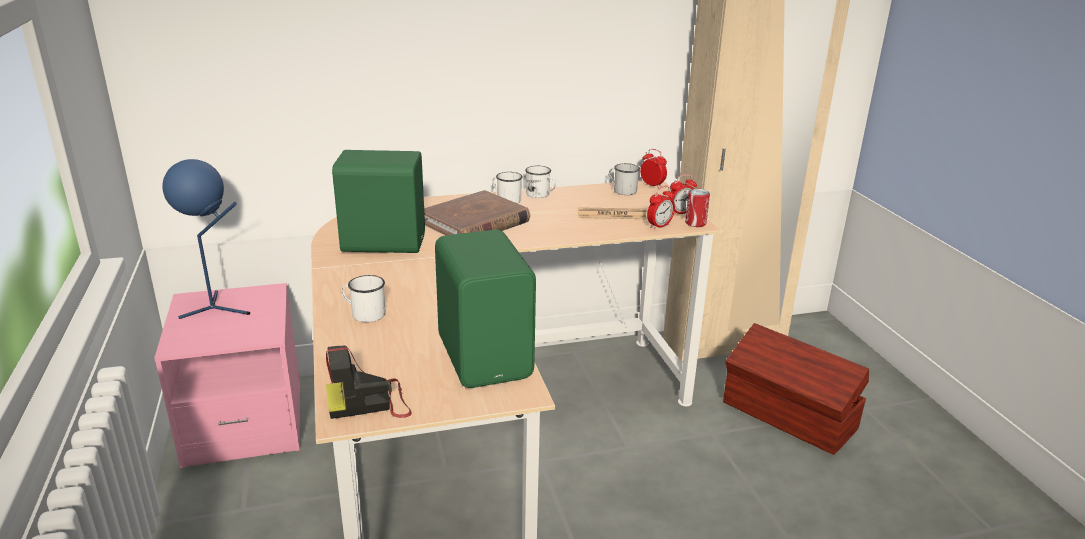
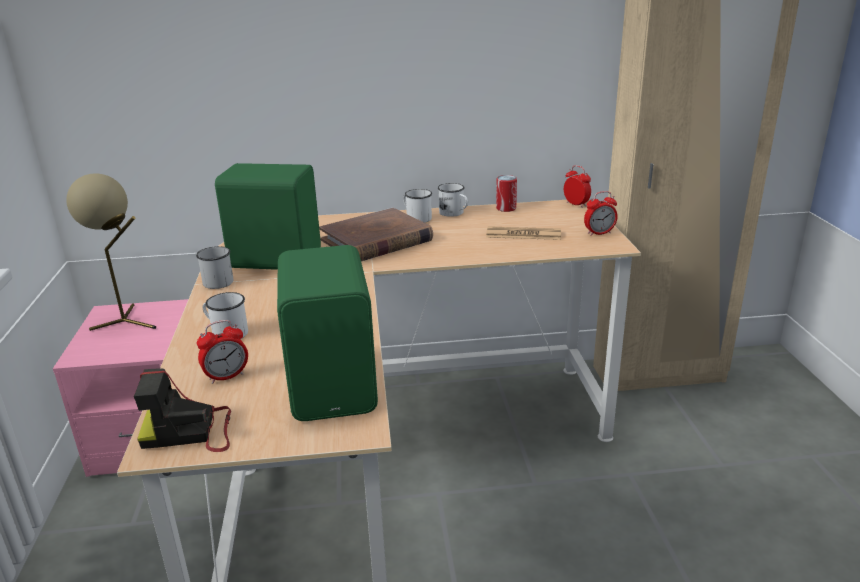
camera: 10 degrees right, 0 degrees up
(217, 309) = (128, 322): blue table lamp -> beige table lamp
(622, 190) = (541, 209): white mug -> white mug (215, 281)
(659, 226) = (572, 247): alarm clock -> alarm clock (226, 376)
(695, 223) = (613, 244): can -> can (506, 208)
(789, 417) = (720, 460): brown storage box -> none

